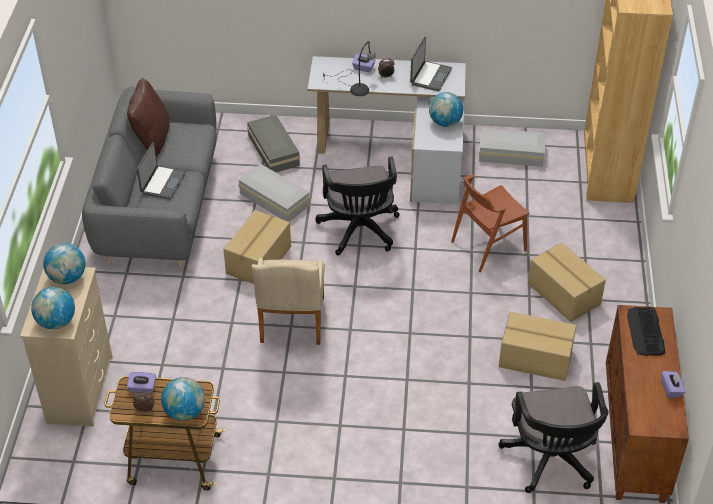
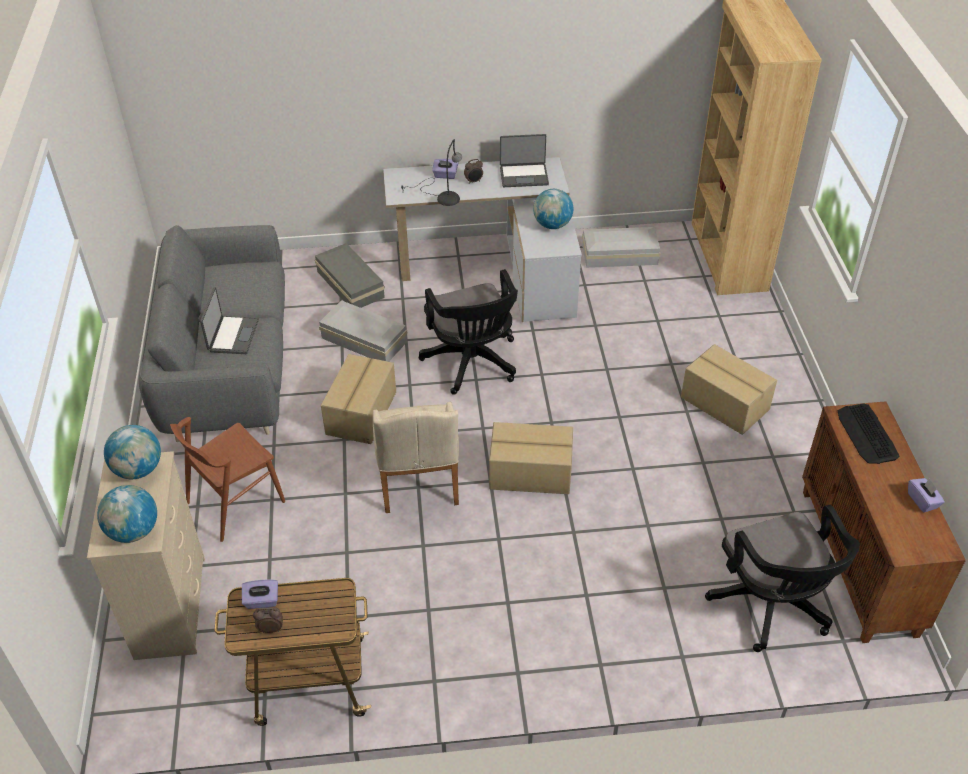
camera: 10 degrees left, 0 degrees up
(152, 139) = (209, 286): brown pillow -> none
(185, 412) = (325, 624): globe -> none
(430, 76) = (524, 175): laptop -> laptop turned 75 degrees clockwise
(488, 246) = (623, 360): brown chair -> brown chair (235, 502)
(535, 359) = (716, 484): cardboard box -> cardboard box (531, 473)

